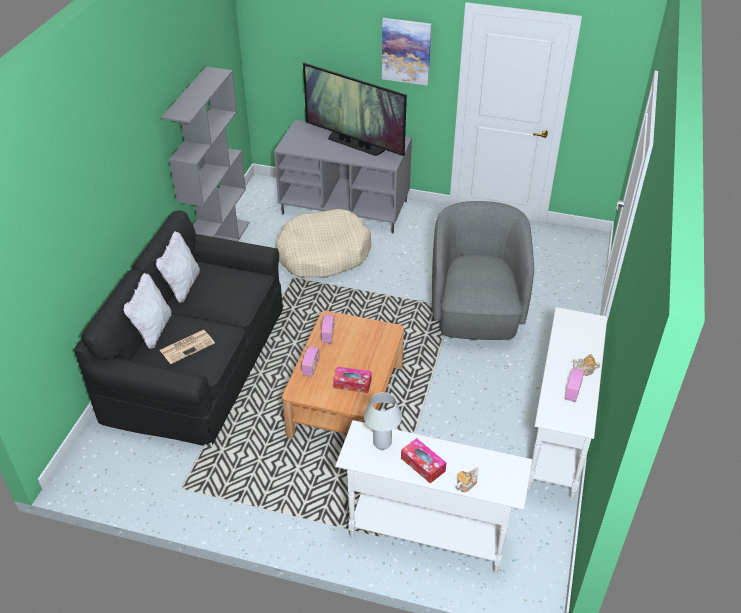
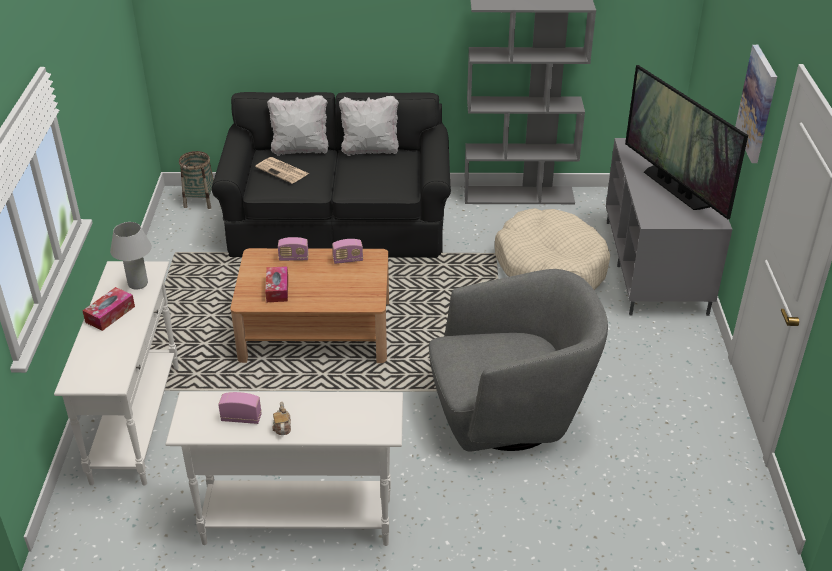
camera: 75 degrees right, 5 degrees down
(96, 459) = (200, 201): none -> basket
(355, 144) = (674, 188): television -> television turned 45 degrees counterclockwise
(466, 484) = (85, 347): teapot -> none

